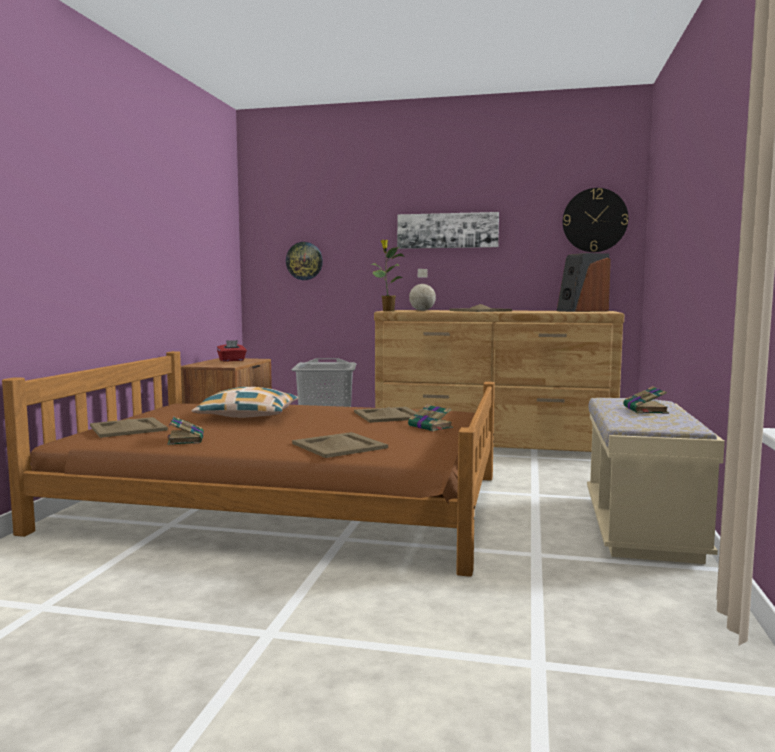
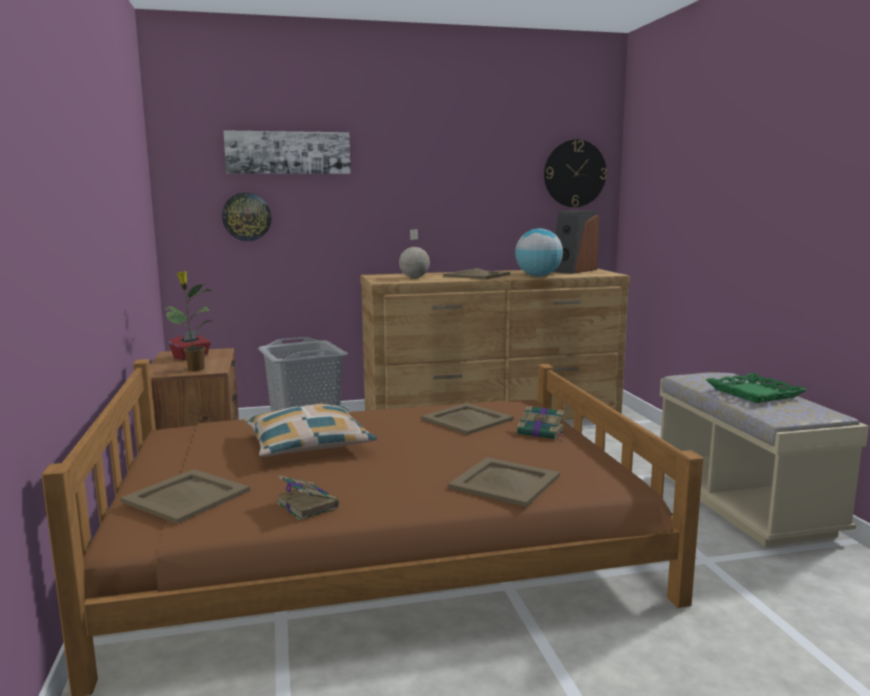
camera: 25 degrees left, 5 degrees up
(387, 311) = (382, 281): potted plant -> potted plant (194, 369)
(447, 230) = (423, 181): picture -> picture (288, 153)
(532, 311) = (538, 276): none -> globe
(645, 410) = (754, 393): book -> green tray

